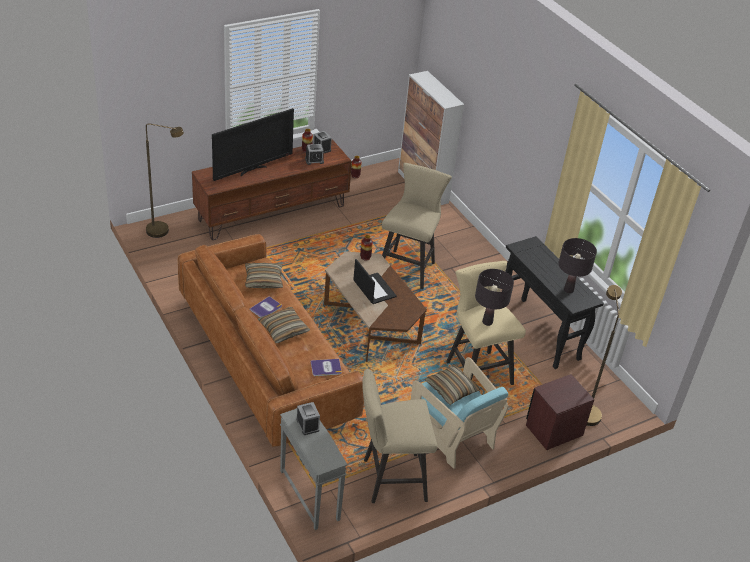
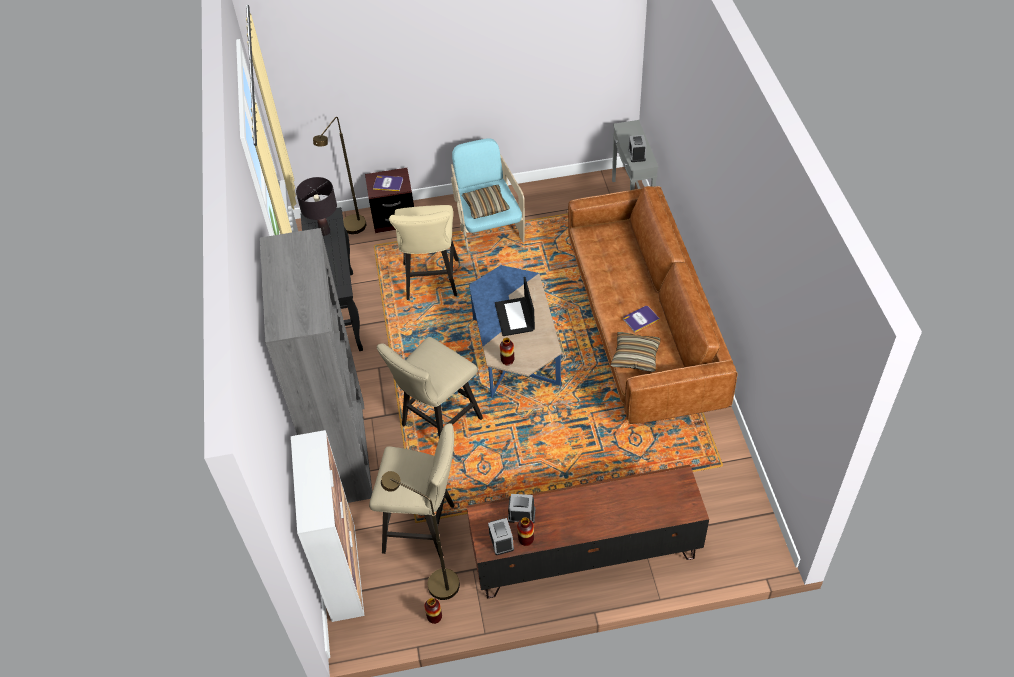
camera: 155 degrees left, 10 degrees up
(163, 231) = (744, 541): brown floor lamp -> brown floor lamp (435, 582)
(252, 170) = (619, 508): television -> none
(283, 329) = (627, 292): pillow -> none
(326, 368) = (596, 245): book -> book (388, 183)
(371, 324) = (516, 351): brown coffee table -> blue coffee table
(389, 479) = (560, 202): beige stool -> beige stool (425, 528)
(466, 243) = (343, 452): none -> grey bookcase
(487, 322) = (431, 213): black table lamp -> none

